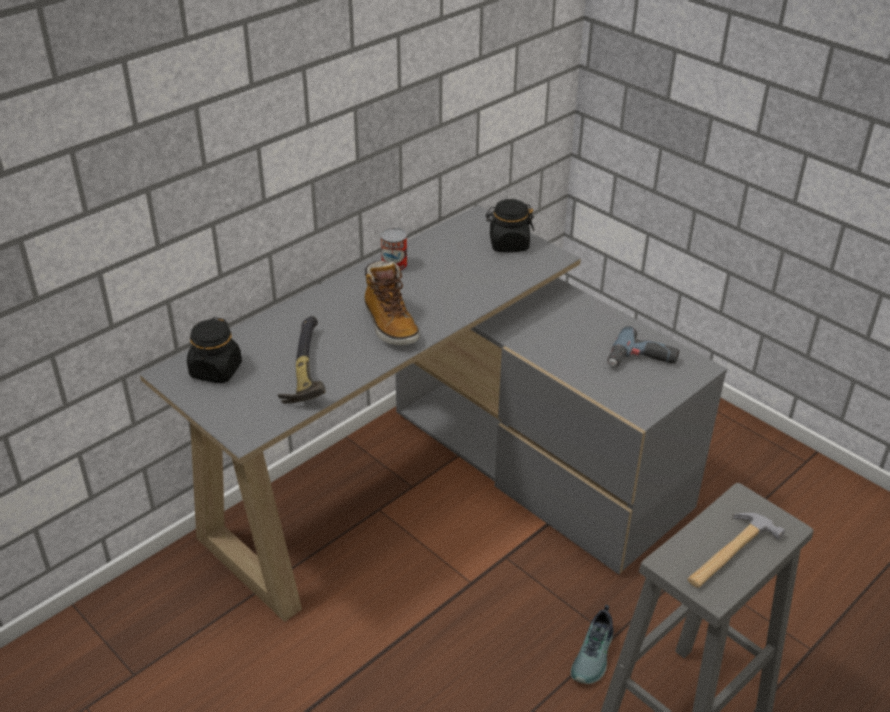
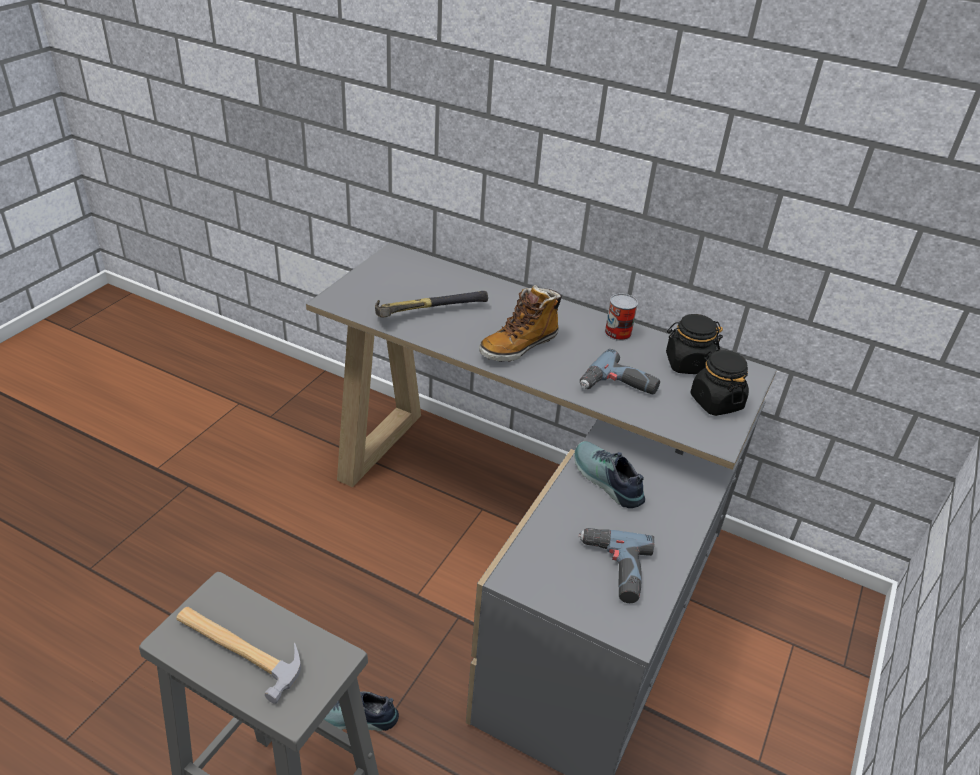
camera: 70 degrees right, 0 degrees up
(216, 371) = (407, 272): black jar -> black jar (687, 364)
(472, 285) = (618, 387): none -> power drill
(546, 339) = (605, 480): none -> shoe

